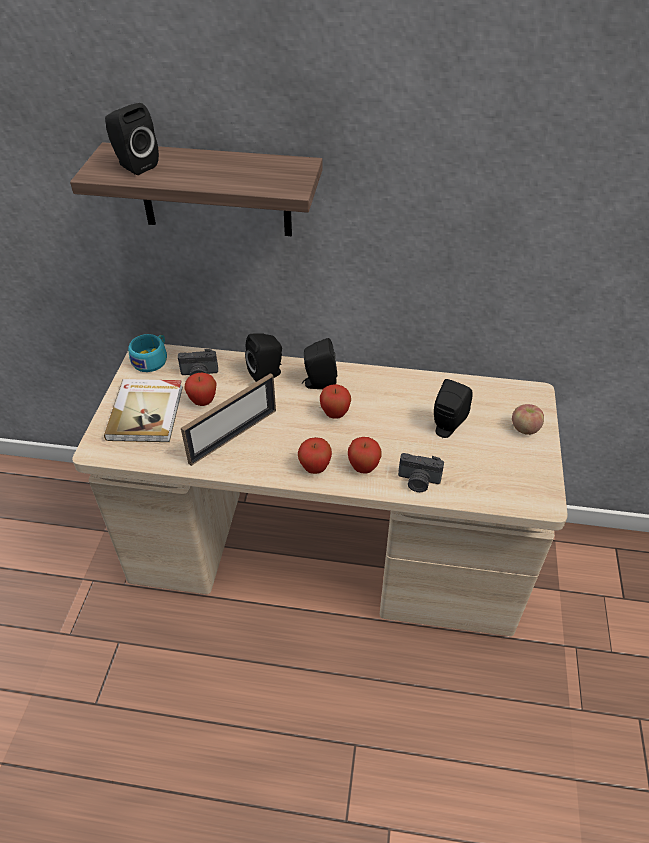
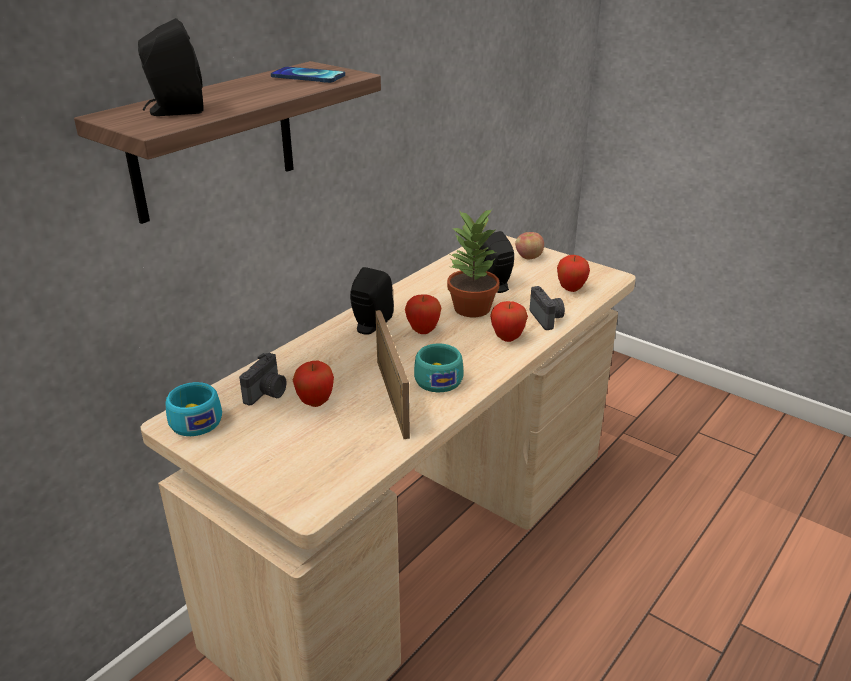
camera: 60 degrees left, 15 degrees down
(147, 412) = (286, 448): book -> none
(267, 374) = (321, 350): black speaker -> none
(268, 174) = (308, 76): none -> phone
(274, 449) = (437, 378): none -> turquoise cup
(315, 468) = (485, 363): apple -> apple (571, 289)
(394, 429) = (473, 309): none -> potted plant
(418, 481) = (547, 318): camera -> camera turned 60 degrees counterclockwise

